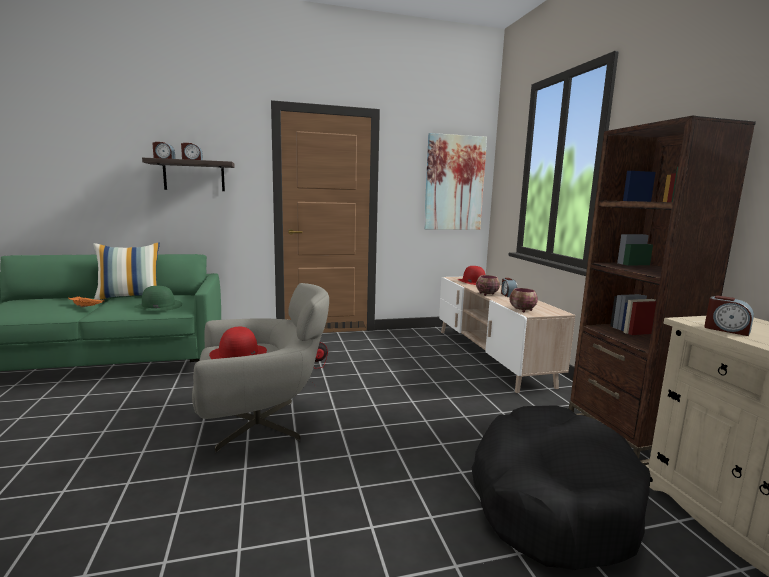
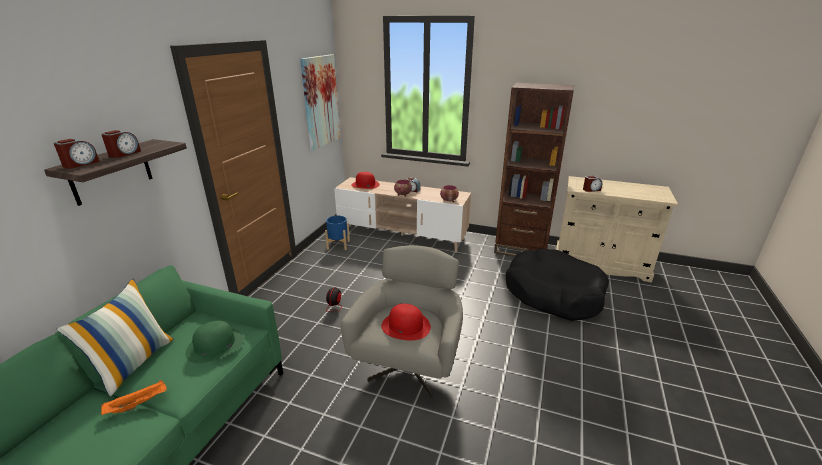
camera: 55 degrees left, 15 degrees up
(417, 337) = (338, 245): none -> blue planter

